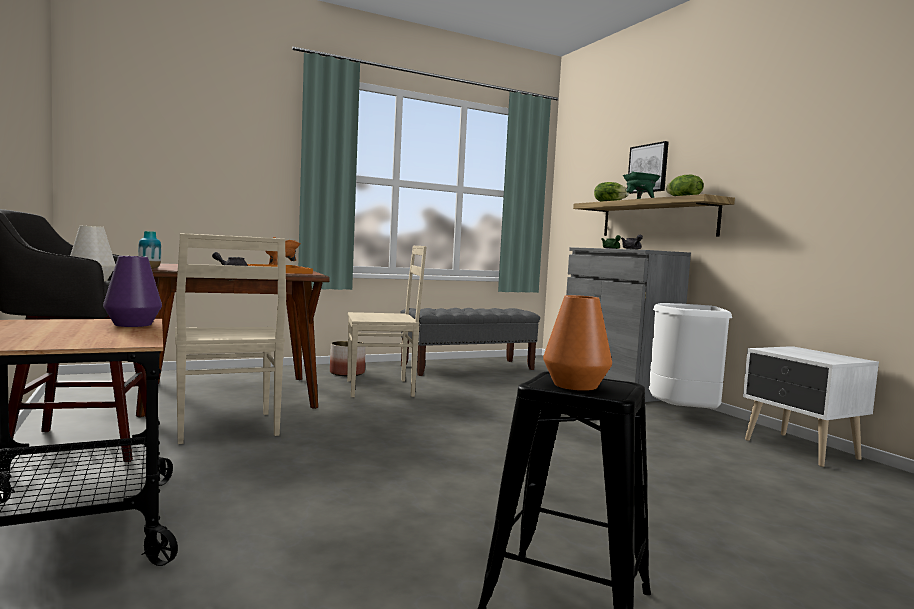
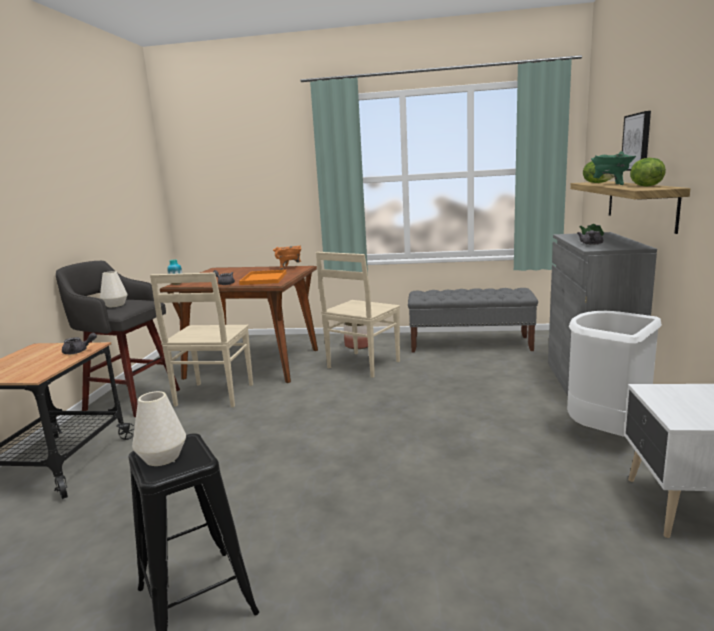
camera: 35 degrees right, 10 degrees up
(133, 324) = (78, 351): purple vase -> grey teapot
(382, 388) = (362, 365): beige chair -> beige chair turned 105 degrees clockwise
(575, 385) = (162, 457): orange vase -> white vase

